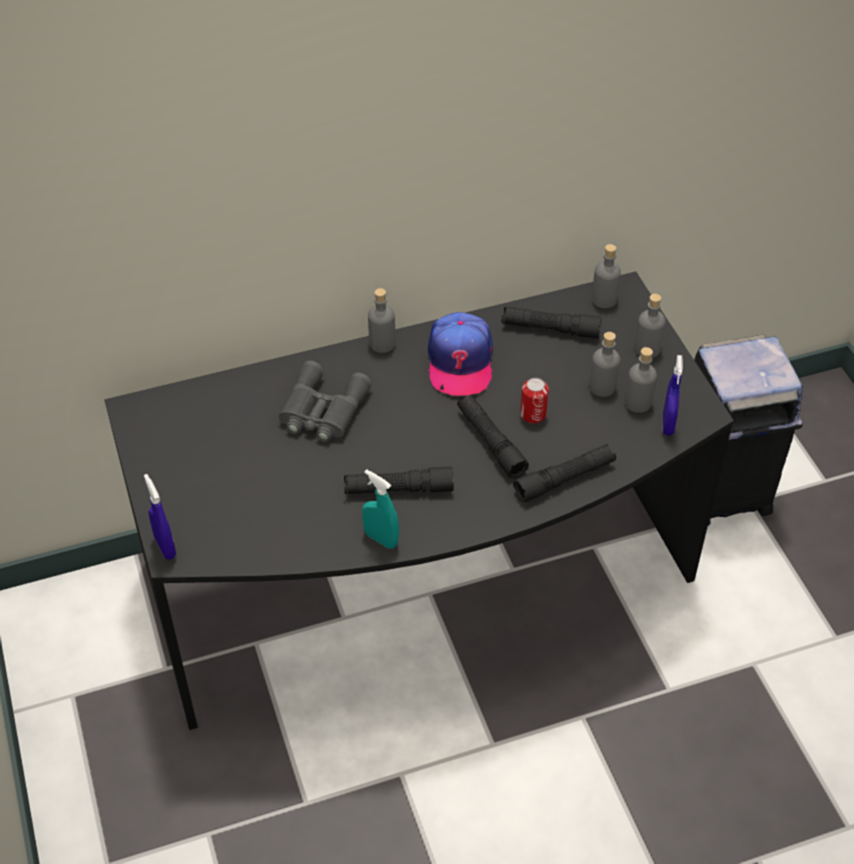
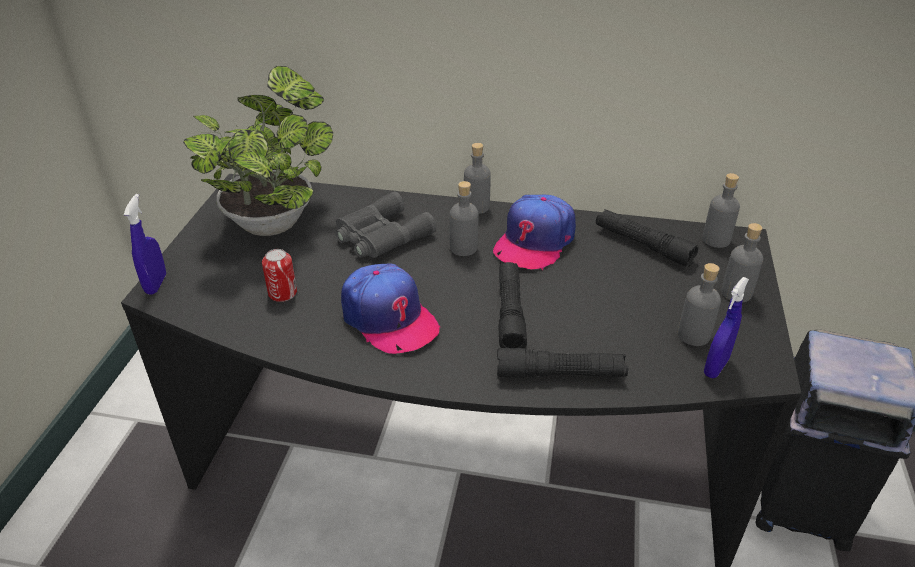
camera: 30 degrees right, 10 degrees down
(207, 434) = (274, 220): none -> potted plant
(381, 539) = (333, 352): turquoise spray bottle -> none
(398, 489) = (388, 318): black flashlight -> cap
(533, 414) = (571, 305): can -> can (282, 293)
(602, 387) = (663, 308): grey bottle -> grey bottle (463, 248)

